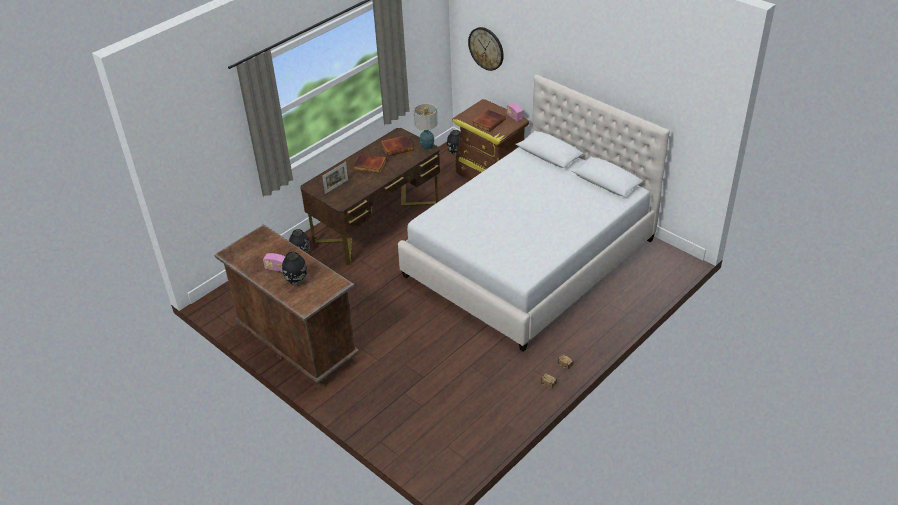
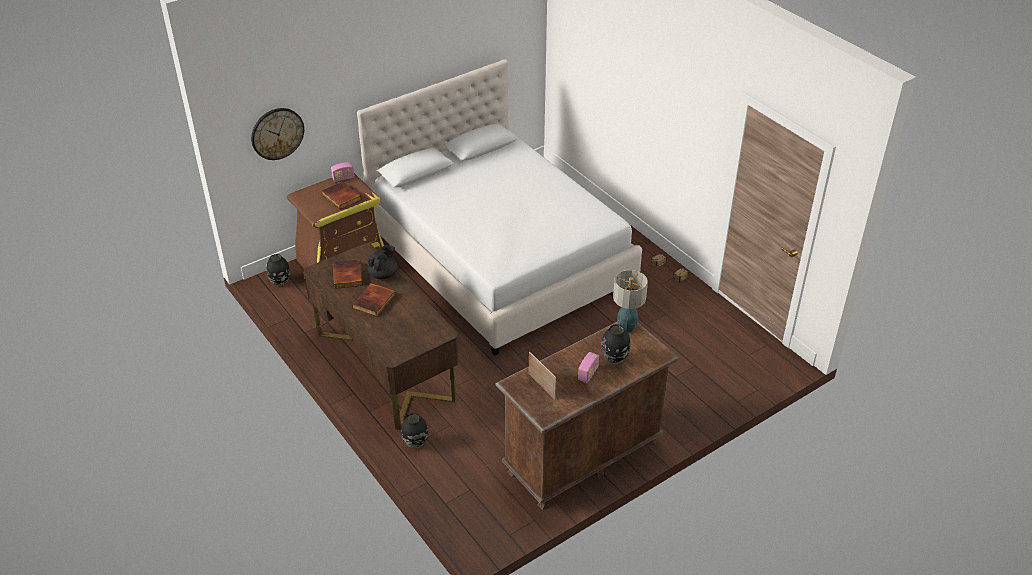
camera: 80 degrees left, 0 degrees up
(336, 186) = (405, 334): picture frame -> picture frame (541, 386)
(403, 163) = (383, 274): none -> black teapot
(427, 147) = (360, 252): table lamp -> table lamp (626, 327)

